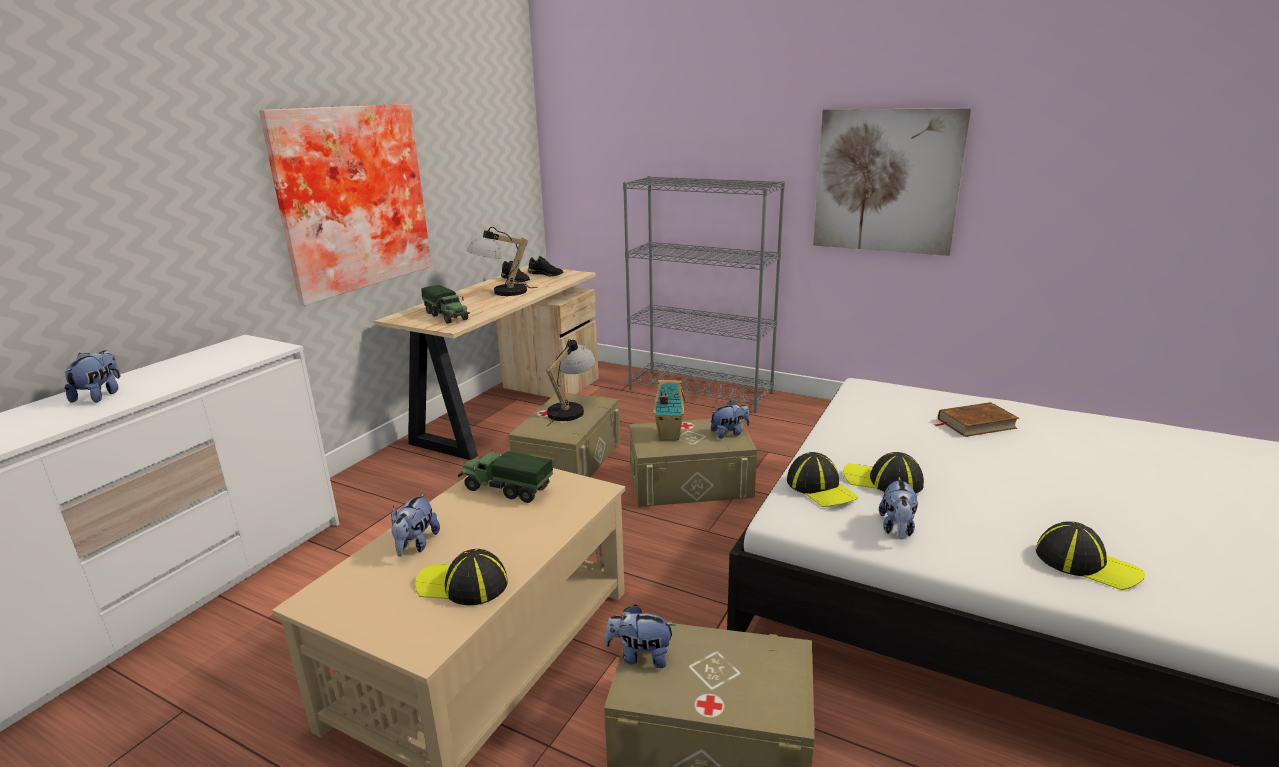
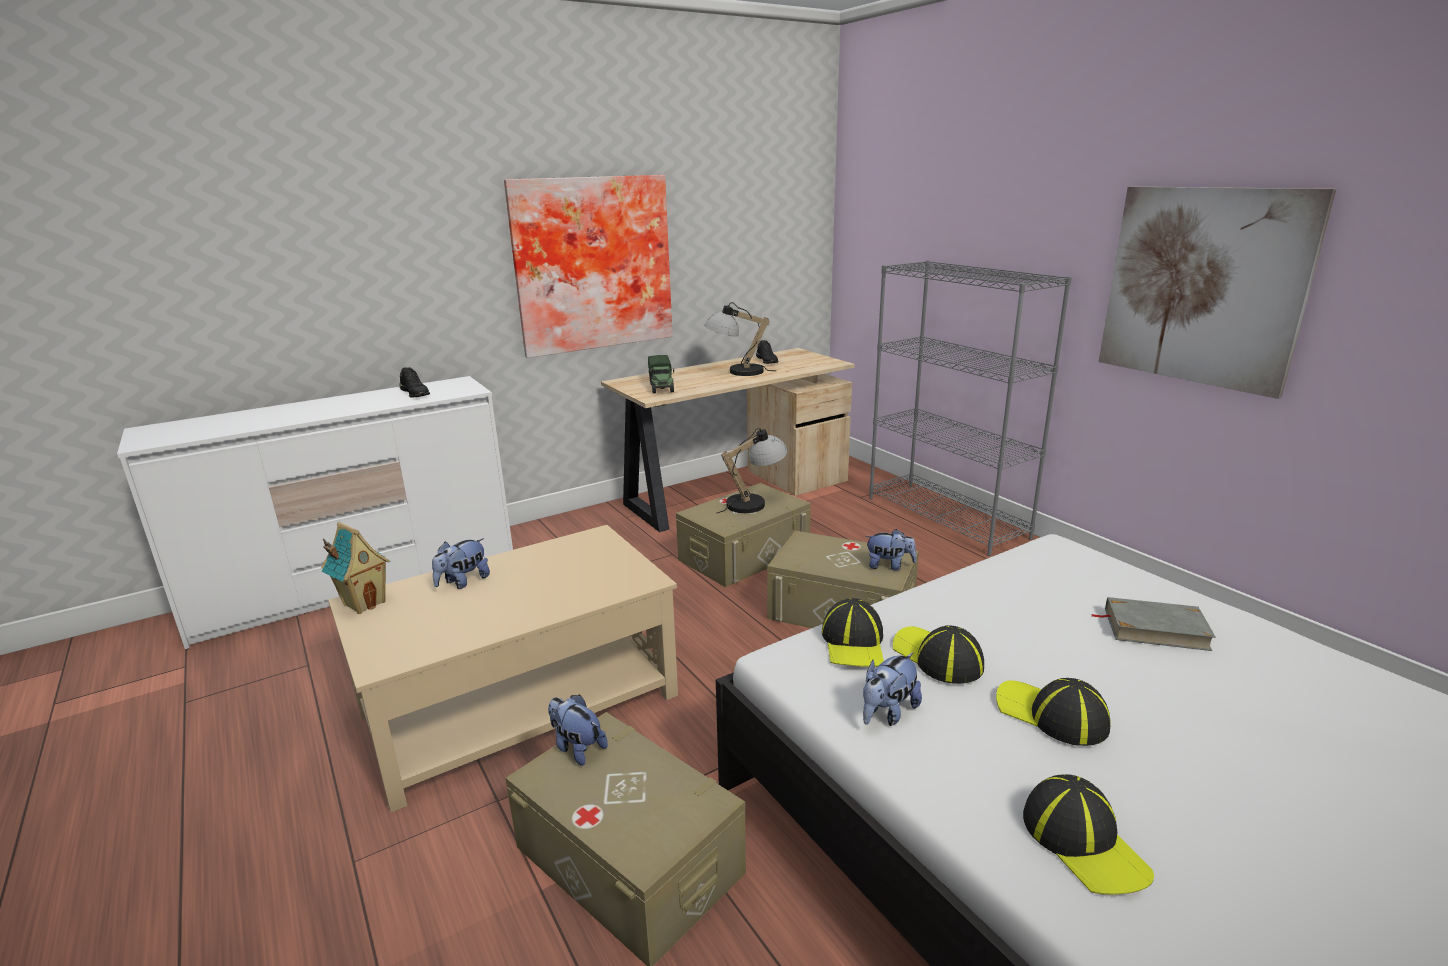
camera: 30 degrees right, 0 degrees up
(100, 395) = (326, 406): plush toy -> none
(463, 584) = (457, 625): cap -> cap (1051, 715)
(506, 489) = (577, 556): toy truck -> none
(546, 274) = (803, 359): black shoe -> black shoe (415, 393)
(669, 435) = (822, 551): toy house -> toy house (364, 603)
(976, 423) = (1155, 629): brown book -> grey book

